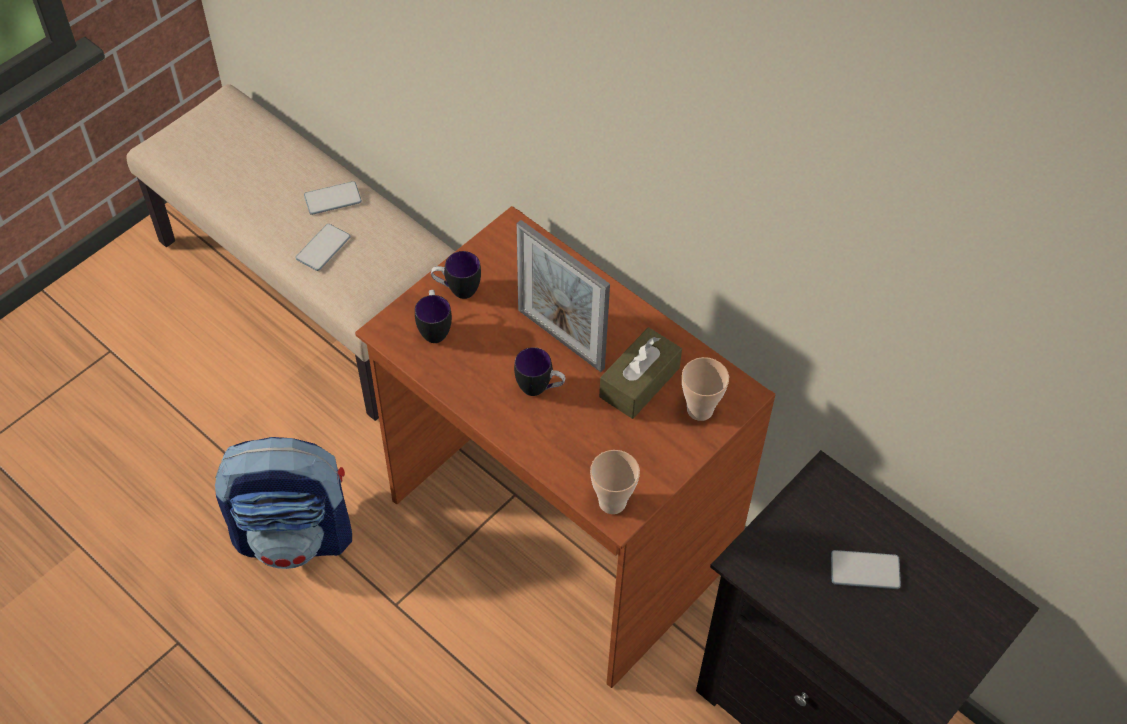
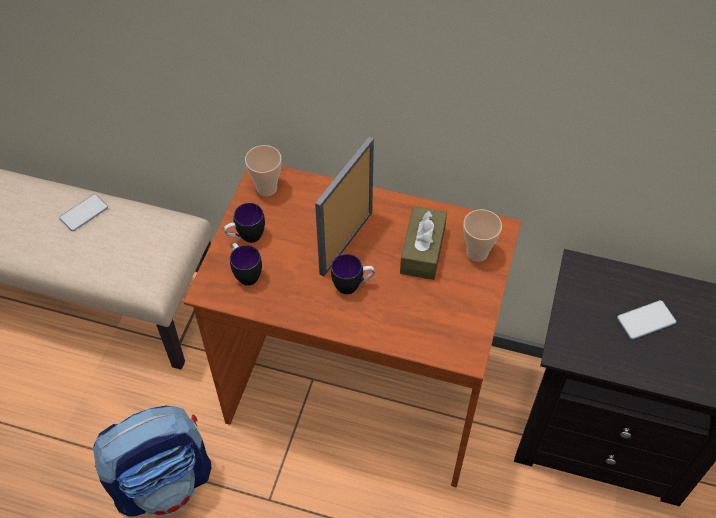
camera: 25 degrees left, 0 degrees up
(323, 248) = (96, 253): phone -> none
(560, 339) = (346, 242): picture frame -> picture frame turned 105 degrees clockwise
(612, 502) = (457, 348): cup -> cup (267, 188)

